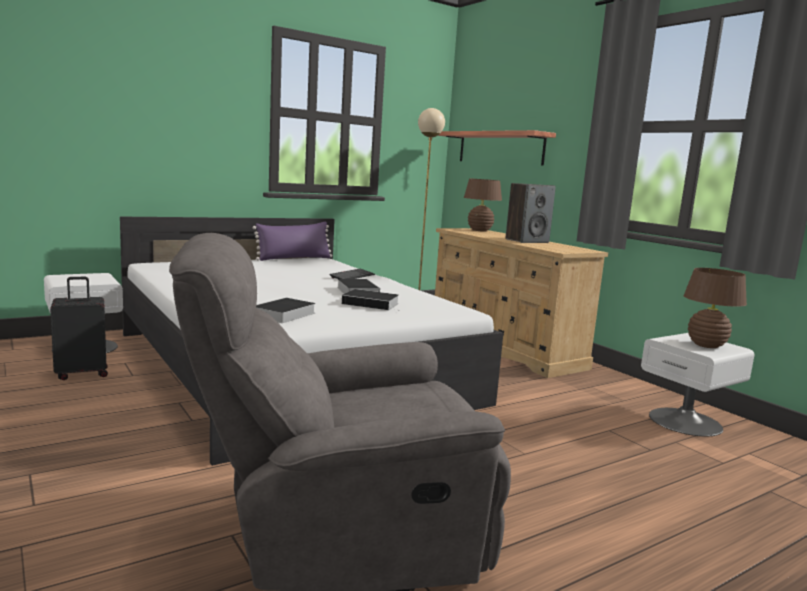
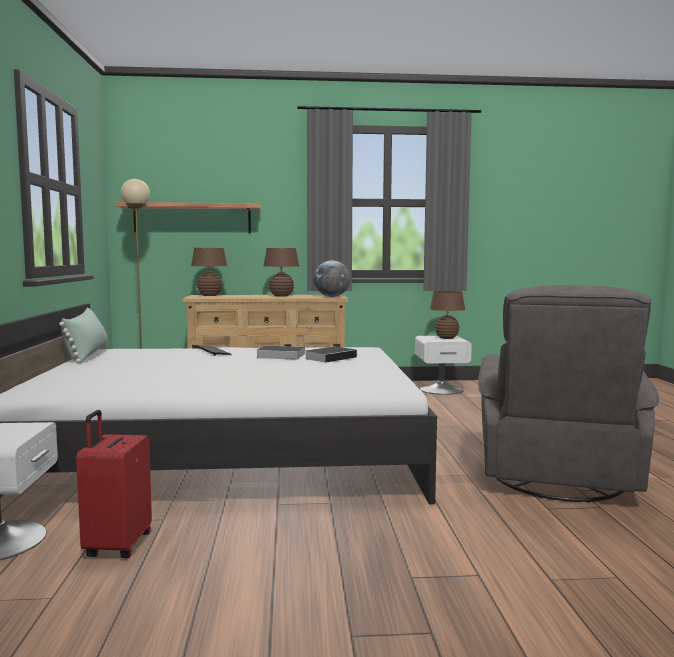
camera: 60 degrees left, 5 degrees down
(82, 373) = (117, 546): black suitcase -> red suitcase
(283, 315) = (353, 375): book -> none
(294, 258) = (87, 355): purple pillow -> green pillow
(527, 241) = (281, 296): speaker -> brown table lamp
(562, 250) = (332, 296): none -> globe

